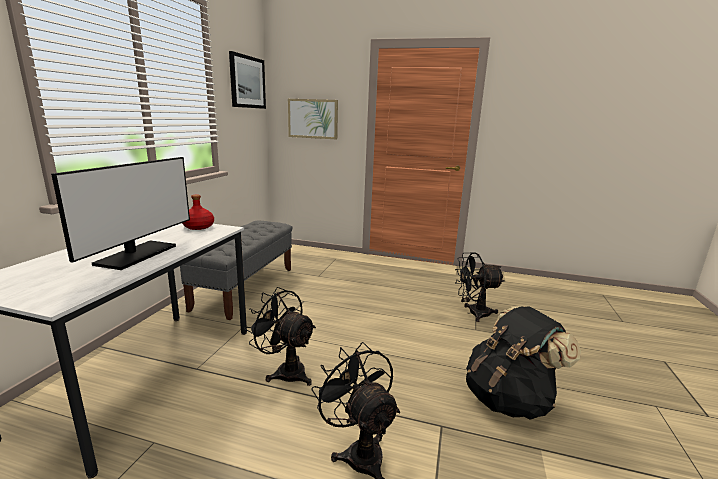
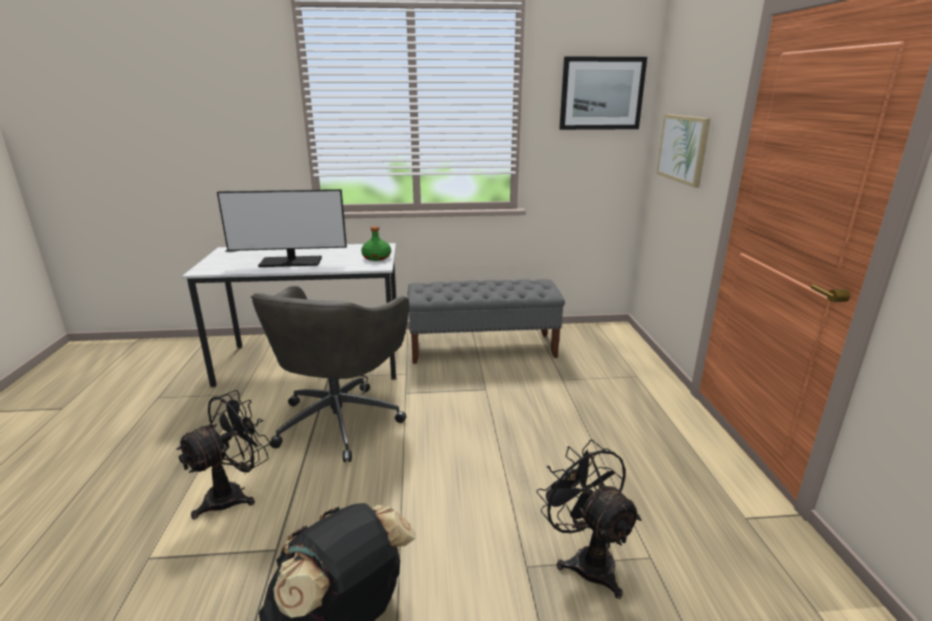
camera: 70 degrees right, 5 degrees up
(199, 227) = (377, 258): red bottle -> green bottle
(285, 371) = (340, 420): black fan -> grey office chair

